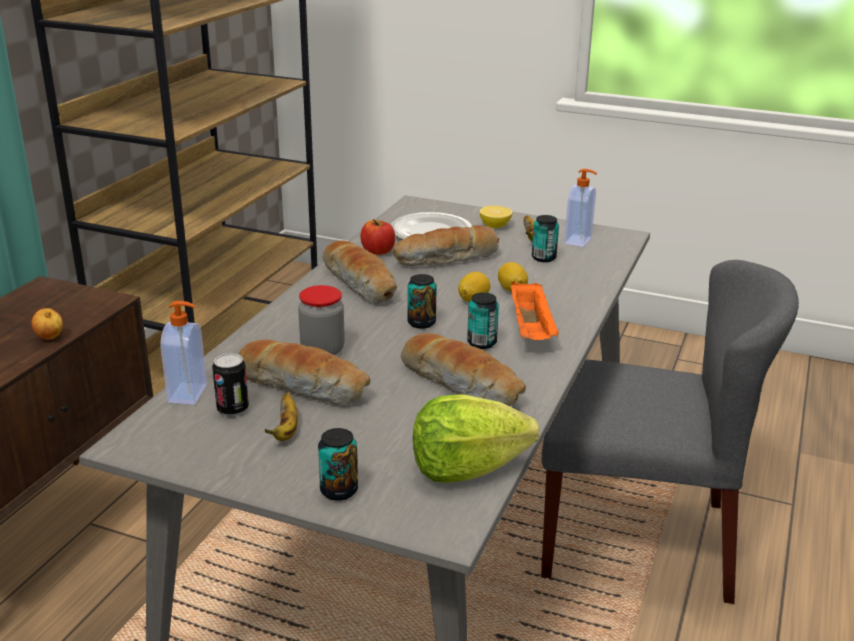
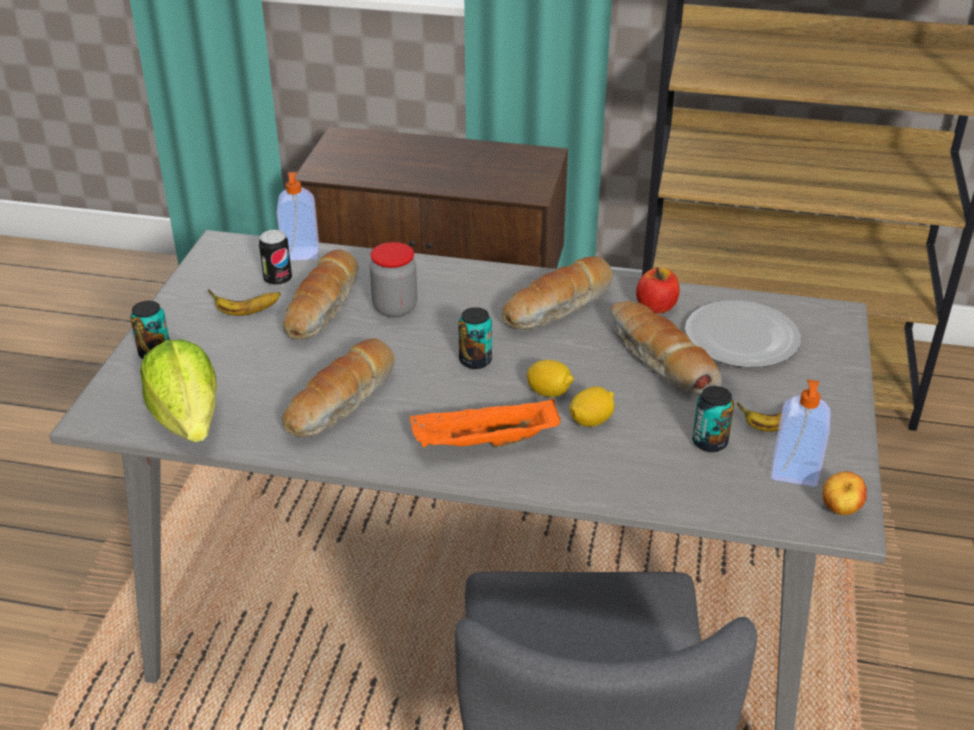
camera: 80 degrees right, 10 degrees up
(50, 338) = (447, 185): apple -> apple (840, 510)
(482, 343) = (439, 408): can -> none
(495, 226) = (801, 390): lemon -> none

